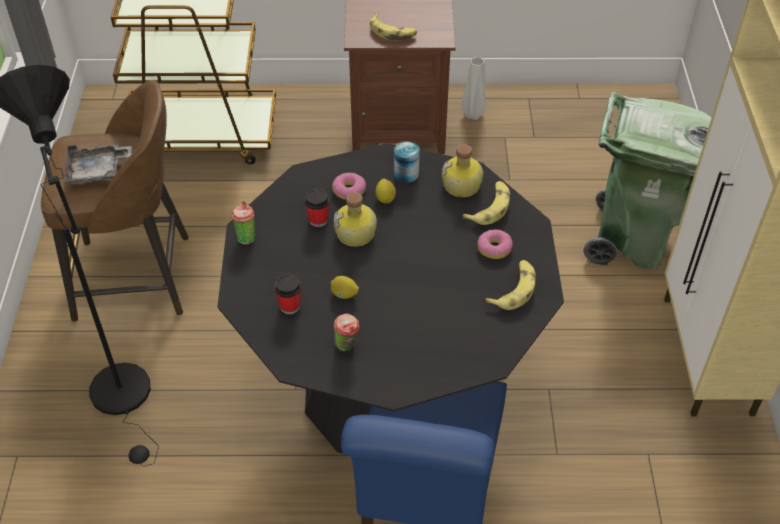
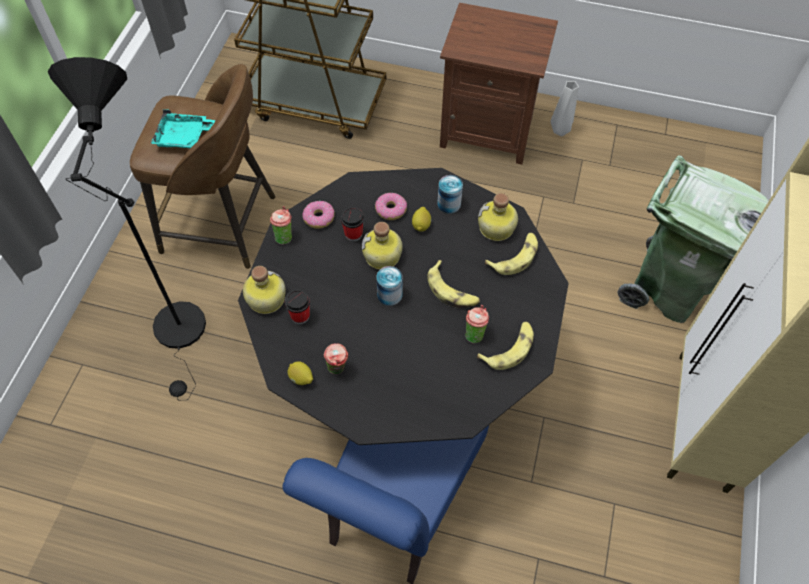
camera: 15 degrees right, 10 degrees up
(97, 171) = (184, 137): grey tray -> turquoise tray
(246, 299) = (265, 299): none -> bottle
(344, 294) = (352, 316): lemon -> lemon (301, 378)
(376, 267) = (389, 295): none -> can
(392, 32) = (490, 48): banana -> banana (452, 291)
(474, 284) = (474, 333): none -> cup
(494, 248) = (505, 301): donut -> donut (319, 218)

